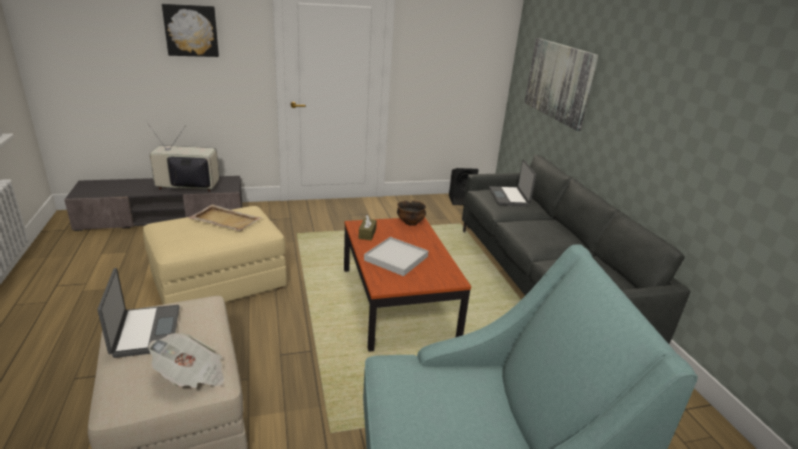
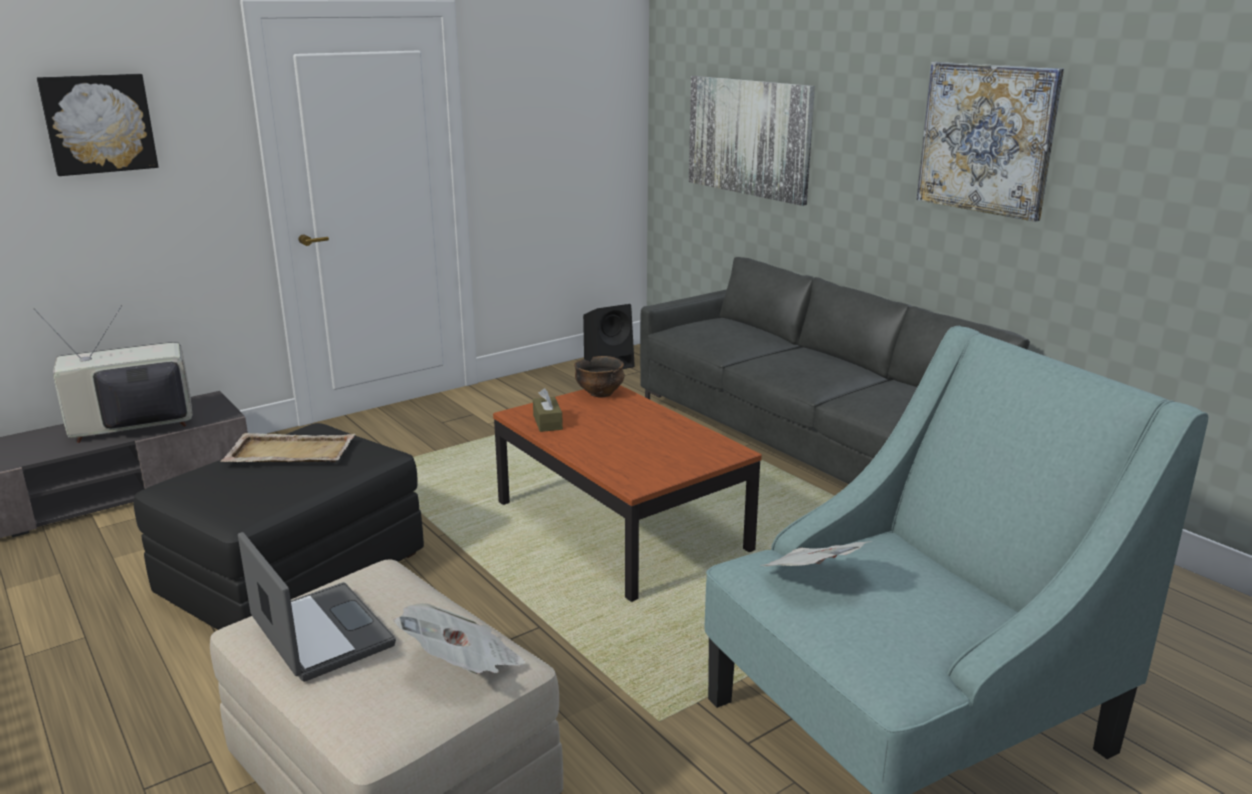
camera: 20 degrees left, 5 degrees down
(220, 282) = (294, 574): beige ottoman -> black ottoman
(396, 258) = (622, 444): white tray -> none
(415, 386) = (812, 578): none -> newspaper
(509, 197) = (721, 329): laptop -> none
(690, 110) = (986, 139): none -> picture

